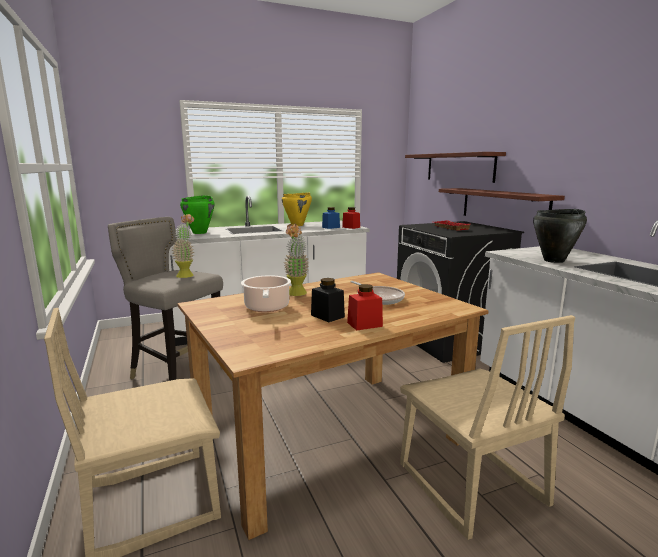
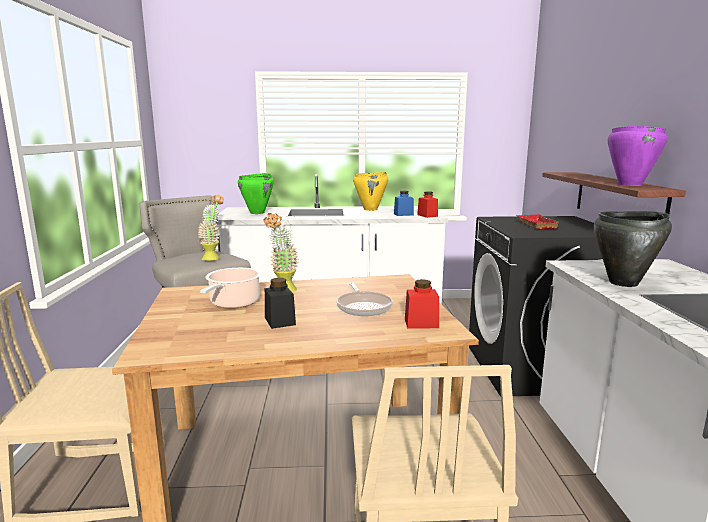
camera: 20 degrees right, 0 degrees up
(364, 324) = (305, 337): red jar -> red jar (421, 323)
(459, 167) = (577, 144): shelf -> none
(523, 193) = (629, 185): none -> purple cooking pot

